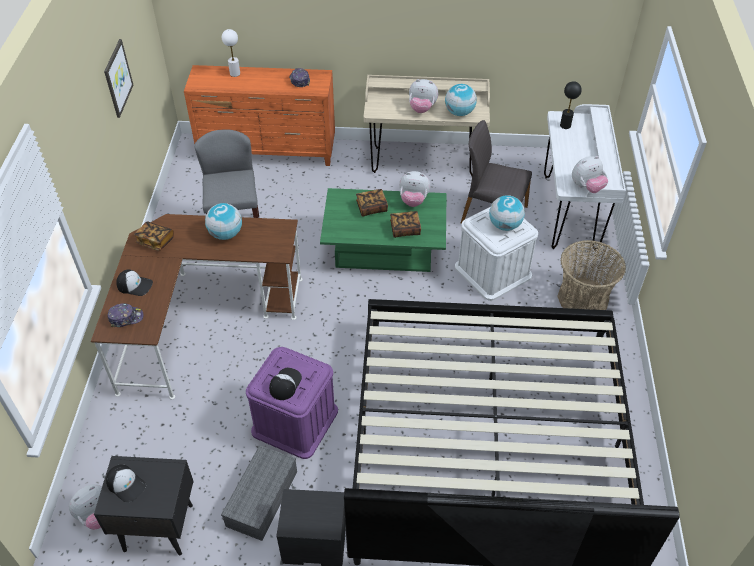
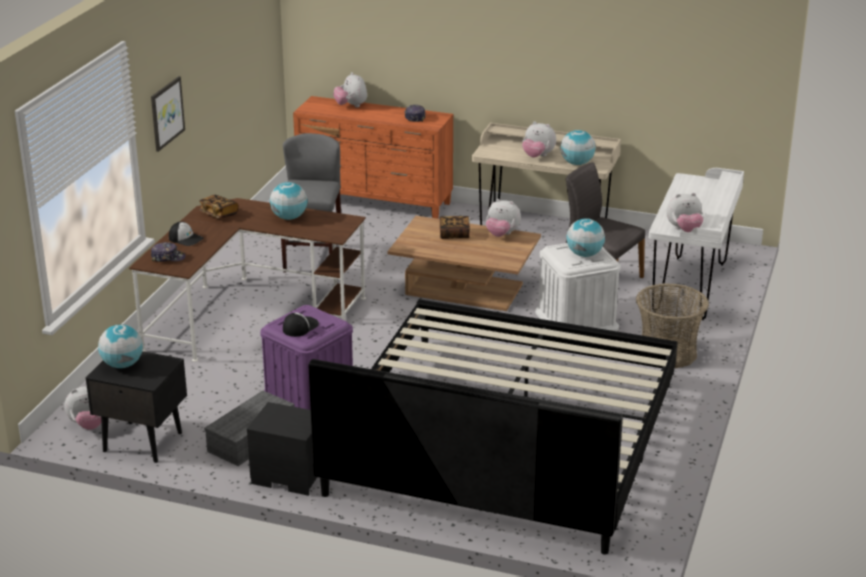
camera: 15 degrees right, 20 degrees down
(117, 78) = (223, 66): picture -> picture (166, 113)
(126, 484) = (122, 365): cap -> globe
(235, 73) = (351, 106): white table lamp -> plush toy
(384, 250) = (464, 289): green coffee table -> brown coffee table
(405, 229) = (481, 253): book -> none
(565, 125) = (689, 185): black table lamp -> none

